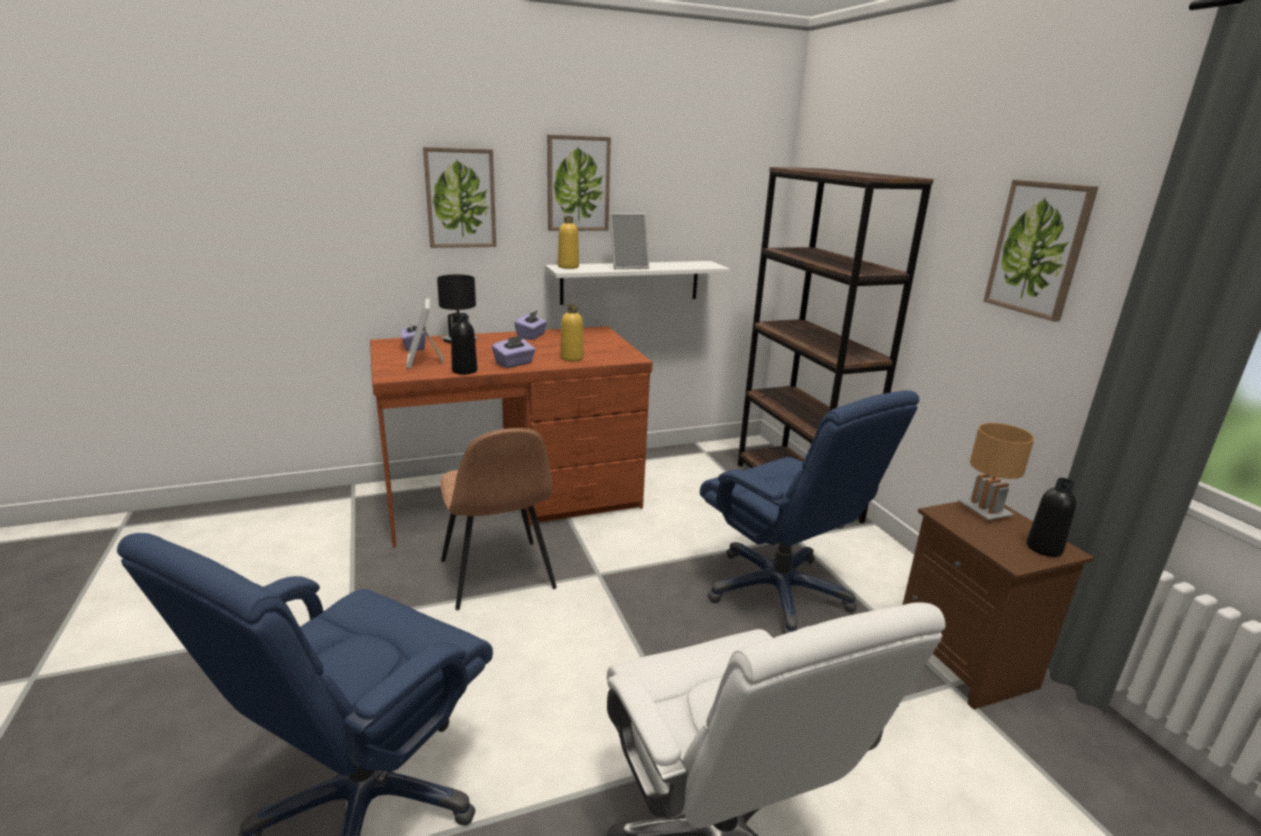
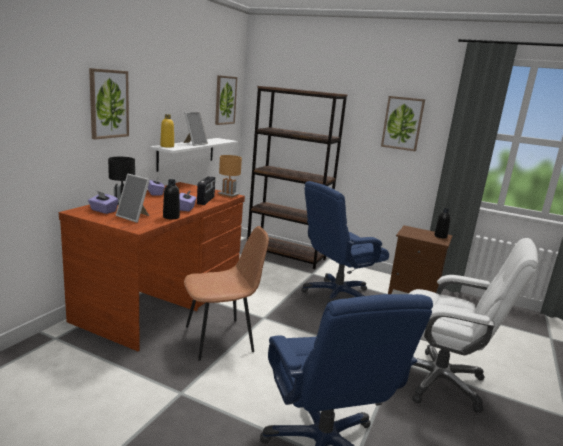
camera: 45 degrees left, 5 degrees down
(497, 576) = (221, 339): brown chair -> brown chair turned 45 degrees counterclockwise
(571, 358) = (206, 200): yellow bottle -> radio
(578, 184) = (164, 94): picture -> picture (225, 100)
(779, 592) = (337, 295): blue office chair -> blue office chair turned 135 degrees clockwise
(984, 511) = (411, 230): brown table lamp -> brown table lamp (228, 195)

